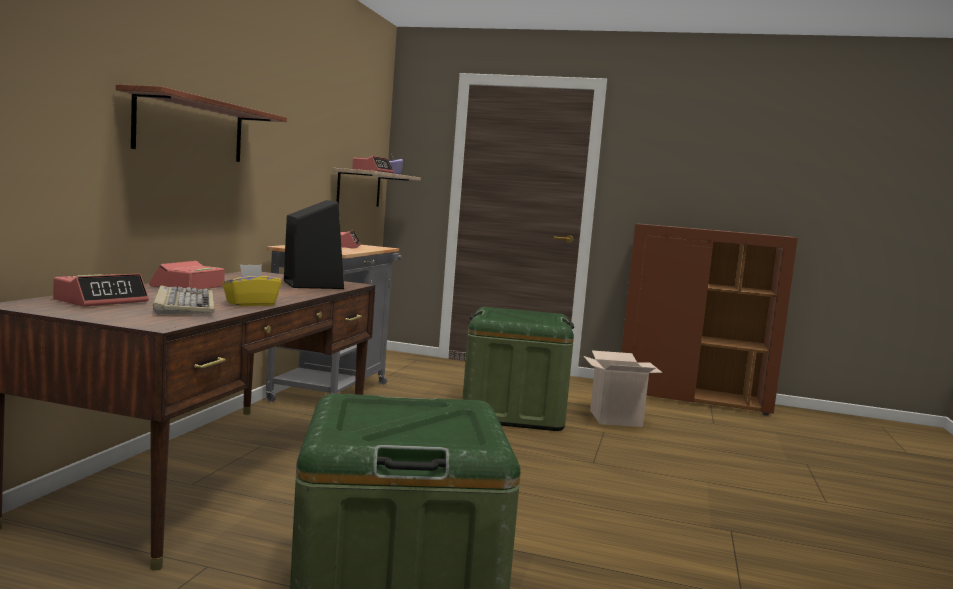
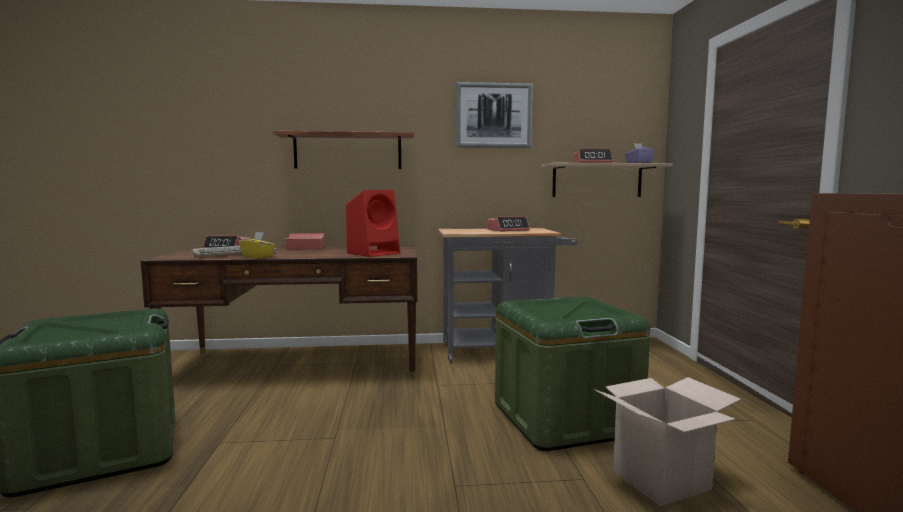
camera: 70 degrees right, 0 degrees up
(307, 103) = (493, 115): none -> picture
(312, 284) = (374, 253): black speaker -> red speaker

